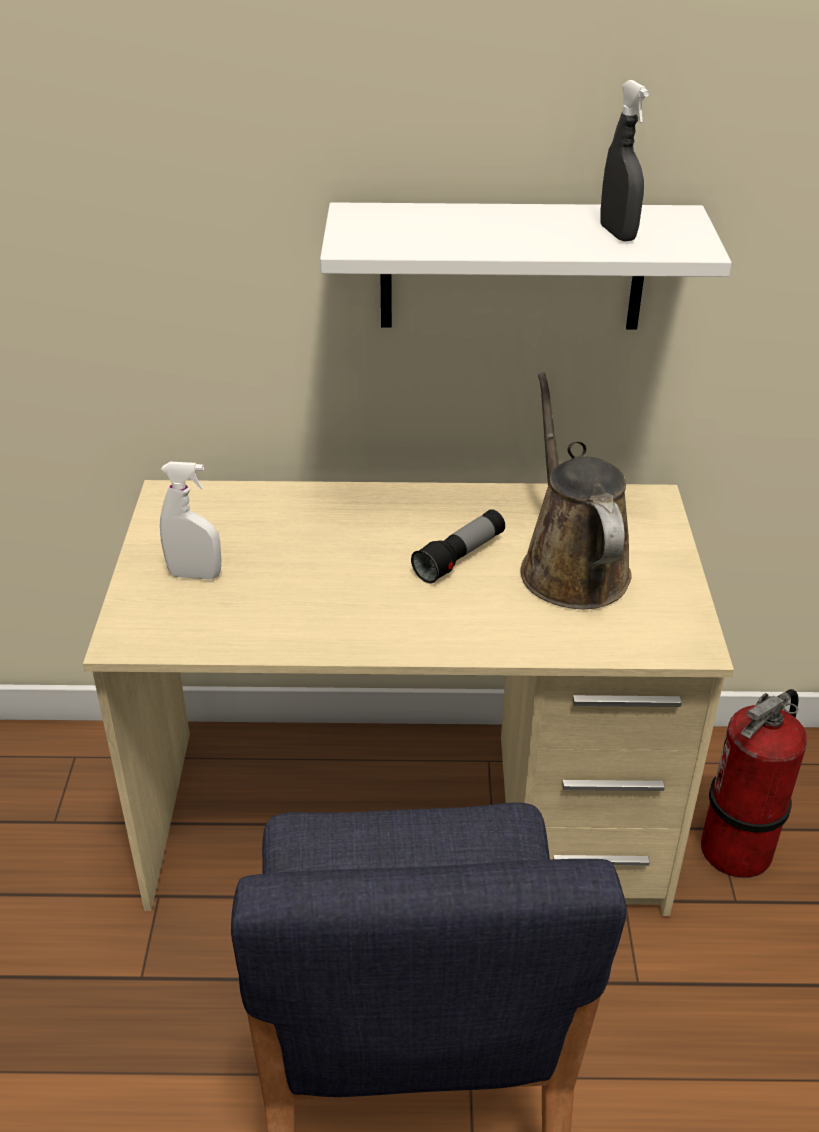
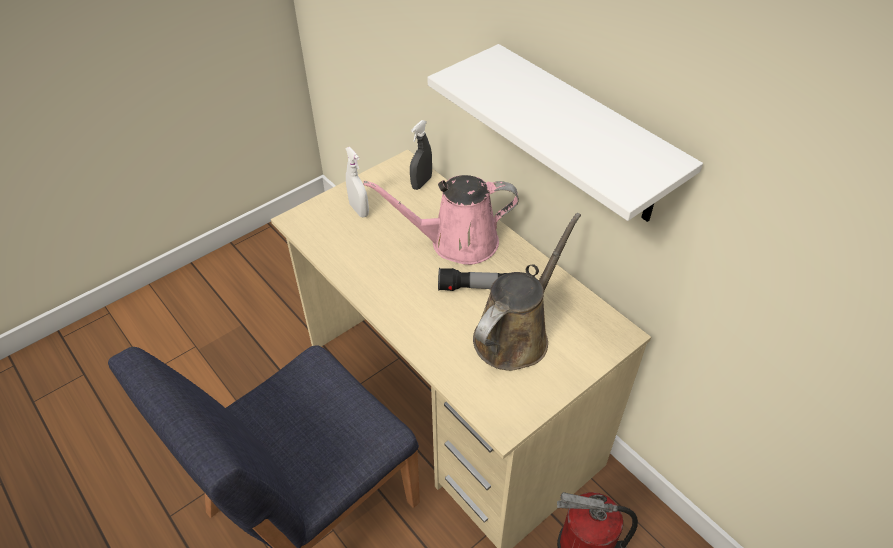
camera: 50 degrees right, 10 degrees up
(369, 529) = (457, 242): none -> pink watering can
(617, 234) = (602, 151): grey spray bottle -> grey spray bottle (421, 183)

